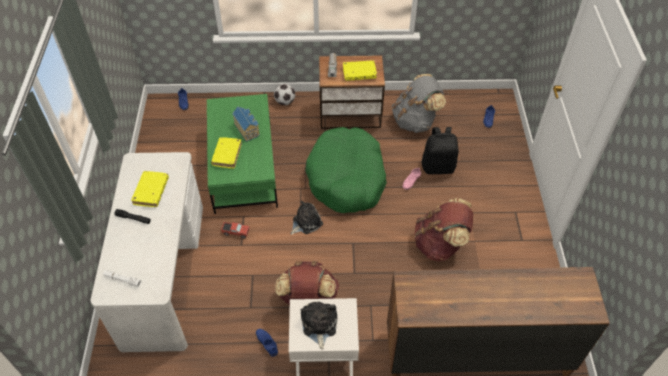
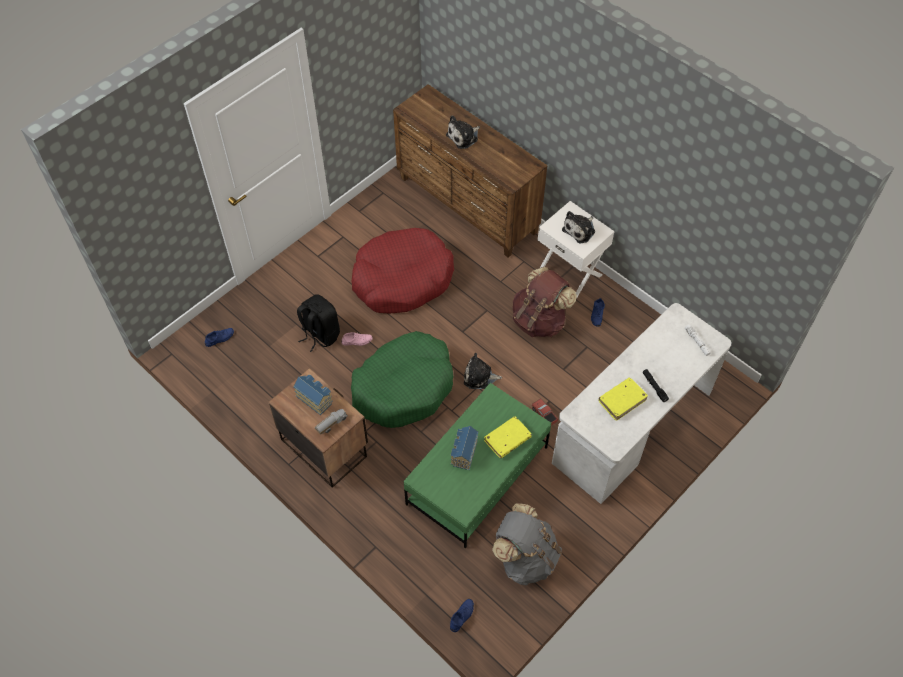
camera: 135 degrees left, 5 degrees up
(285, 102) = (363, 519): football -> none
(359, 73) = (315, 398): yellow book -> toy house
(415, 121) = (278, 390): grey backpack -> grey backpack (525, 557)
(440, 244) = (402, 279): brown backpack -> red dog bed
(501, 291) = (463, 137): none -> plush toy

